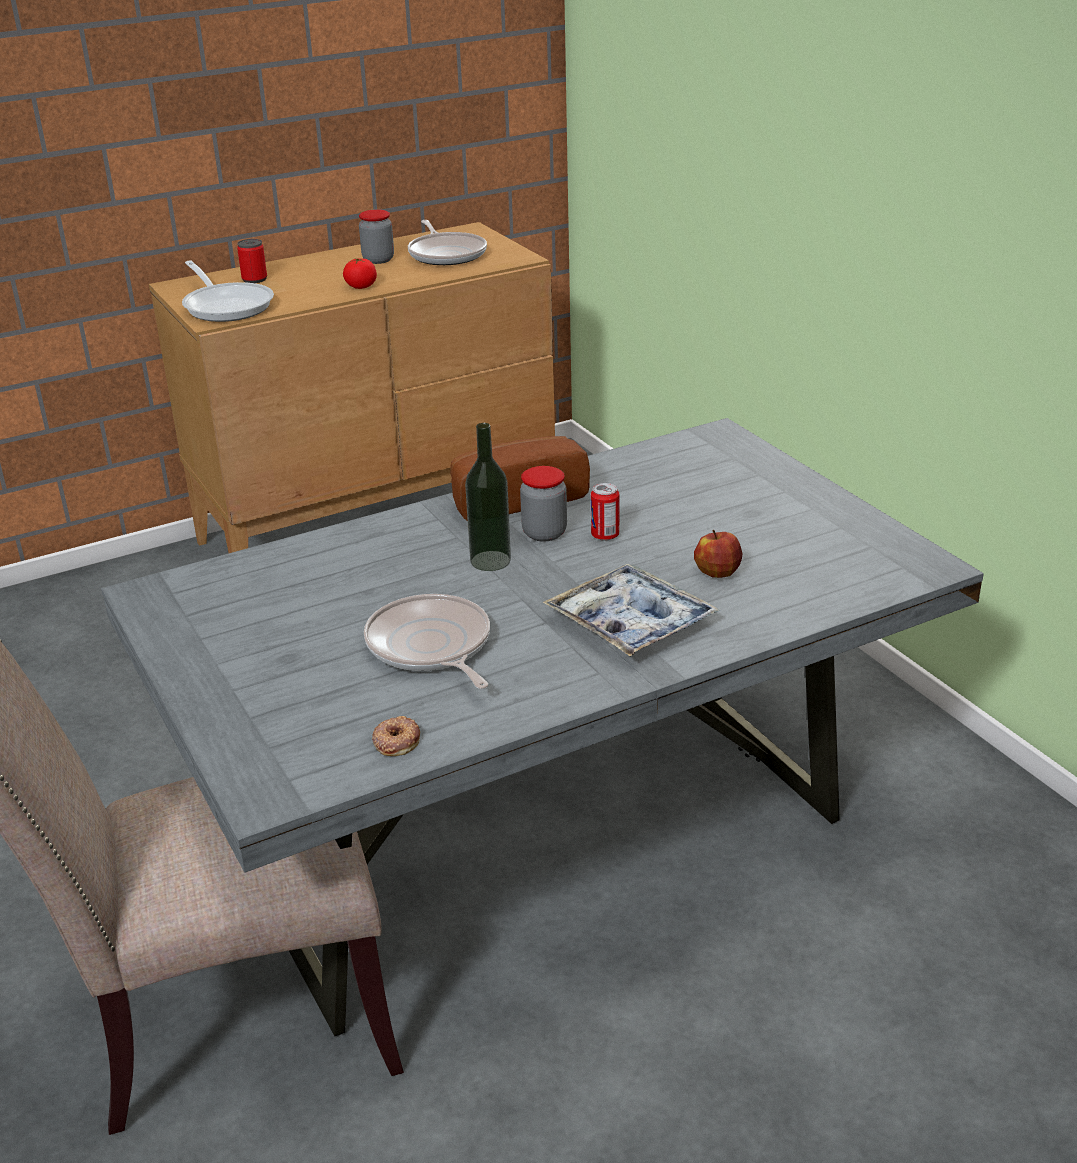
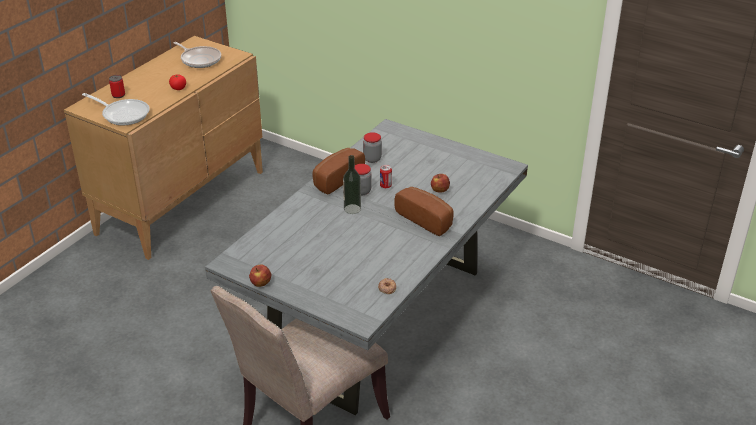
camera: 30 degrees left, 5 degrees up
(159, 649) = (261, 283): none -> apple
(378, 260) = (169, 70): jar -> jar (372, 159)
(431, 647) = (364, 250): frying pan -> none
(630, 623) = (426, 219): tray -> bread

